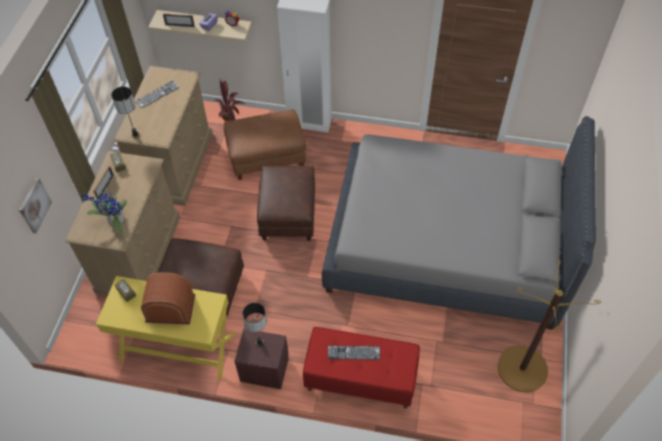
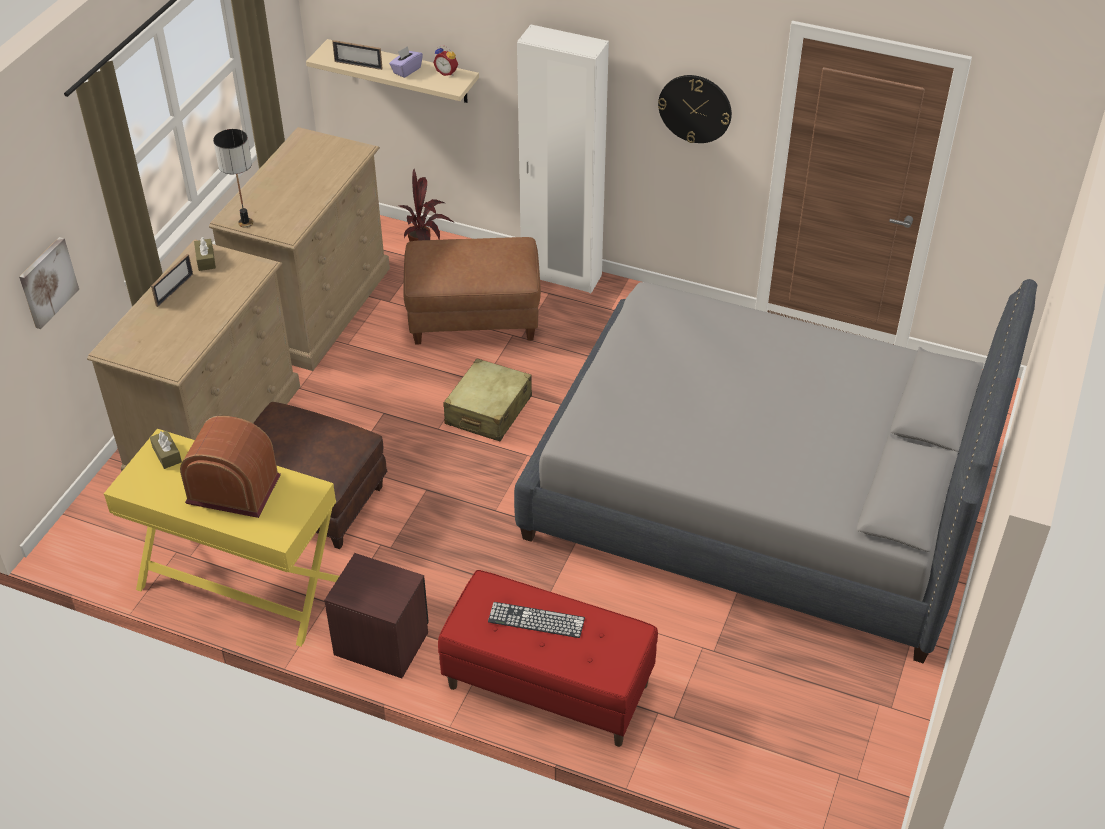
camera: 10 degrees right, 10 degrees down
(115, 222) = (175, 342): potted plant -> none
(157, 94) = (298, 168): keyboard -> none
(259, 343) = (375, 580): table lamp -> none
(289, 215) = (488, 411): brown ottoman -> beige suitcase
(382, 31) = (695, 108): none -> wall clock
(522, 368) = (851, 718): brown clothes rack -> none

